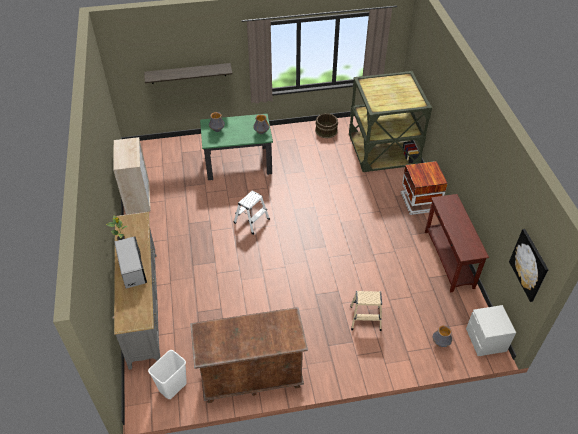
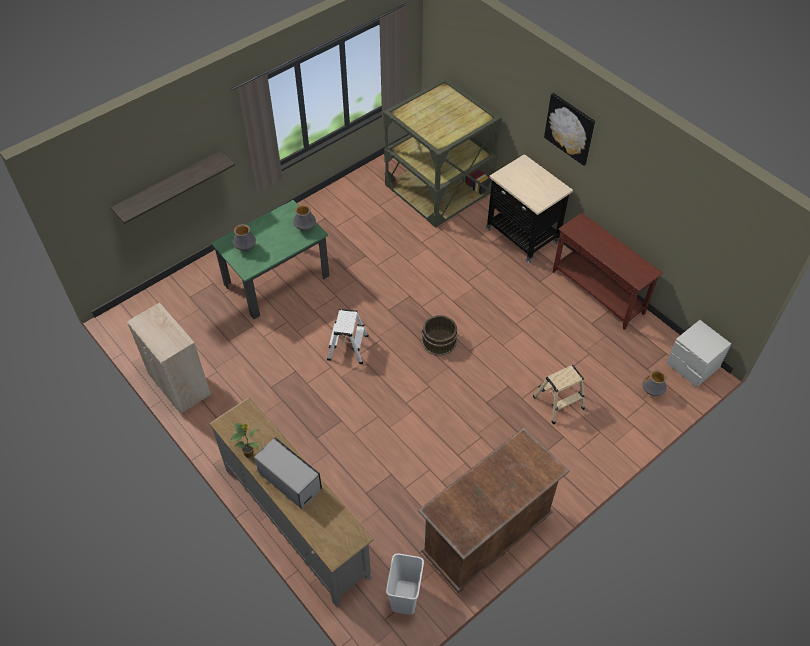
camera: 30 degrees left, 5 degrees up
(326, 131) = (355, 192): brown bucket -> brown bucket (439, 342)
(419, 201) = (522, 236): nightstand -> black cart
(529, 265) = (735, 265): picture -> picture (570, 128)

